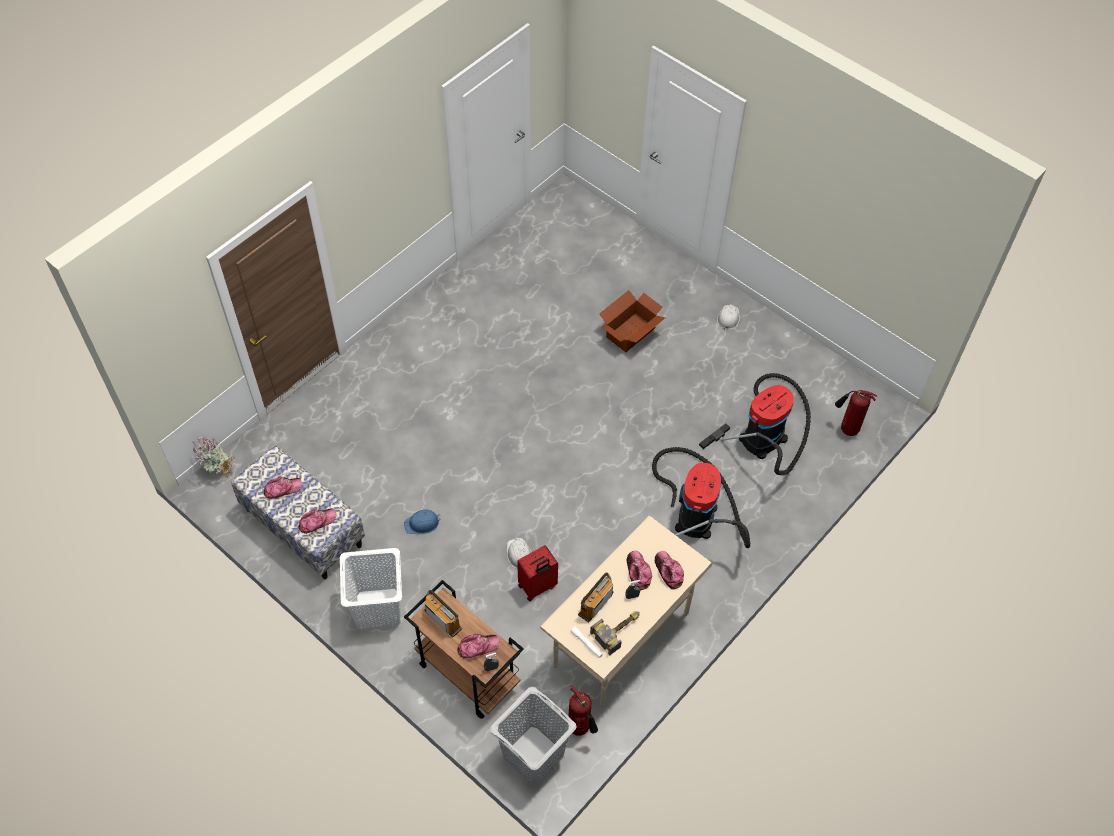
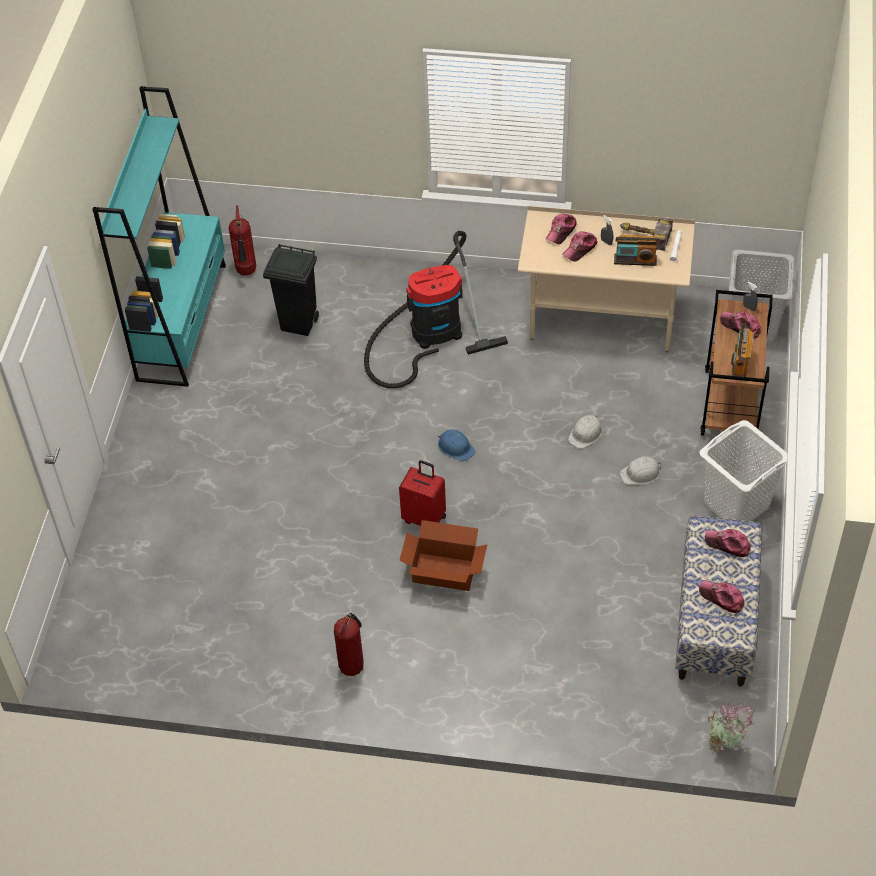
camera: 120 degrees left, 5 degrees down
(422, 523) = (621, 526): blue hard hat -> blue hard hat (455, 447)
(537, 587) = (605, 403): red suitcase -> red suitcase (425, 518)
(581, 729) = (703, 308): fire extinguisher -> fire extinguisher (352, 665)
(631, 332) = (246, 486): cardboard box -> cardboard box (444, 571)
(728, 318) = (166, 416): white hard hat -> white hard hat (641, 473)
(765, 435) = (299, 324): vacuum cleaner -> black trash can
(818, 367) = (182, 321): none -> turquoise bookcase

